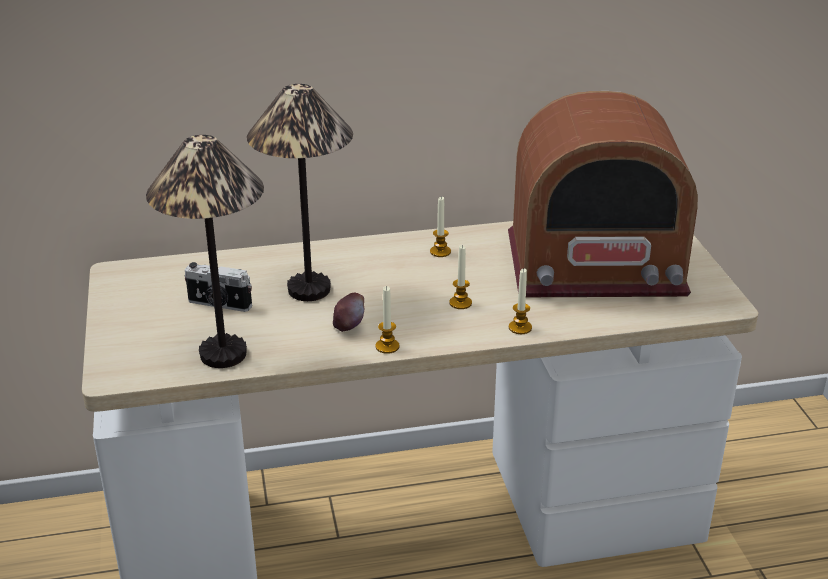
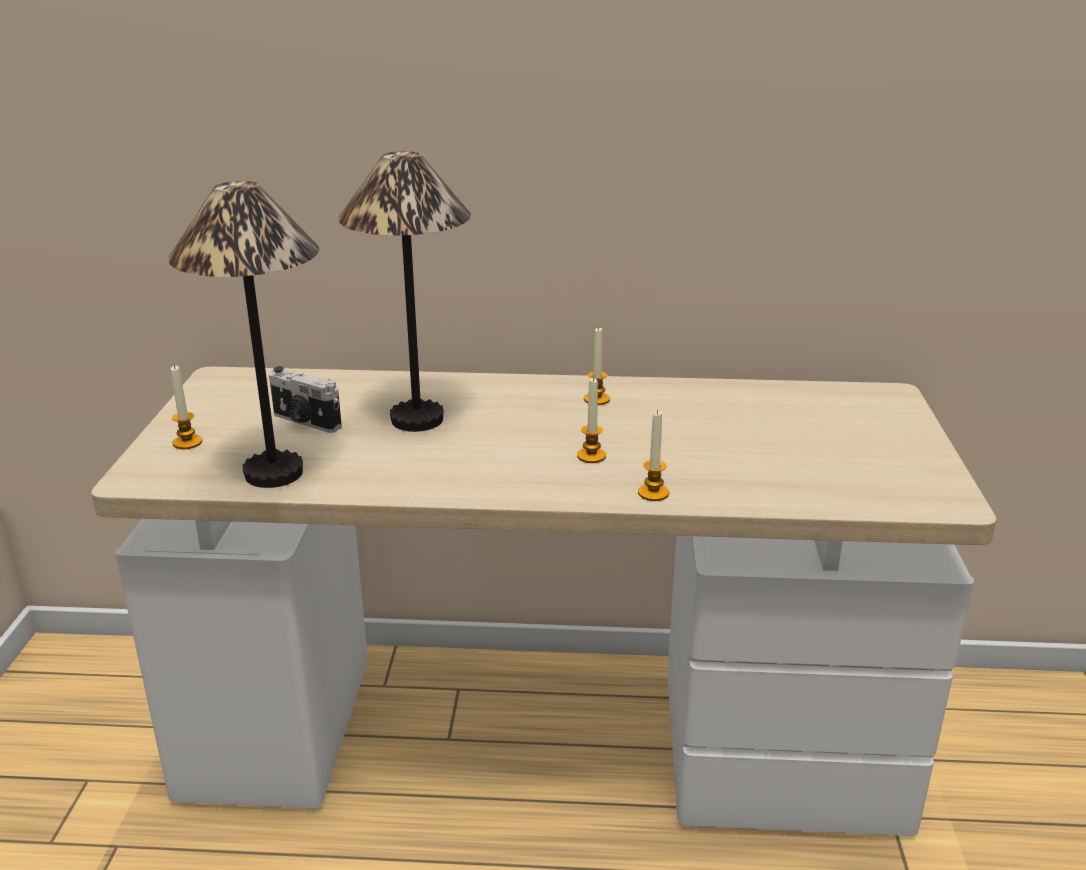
camera: 15 degrees right, 5 degrees down
(348, 327) = (439, 464): apple -> none
(387, 346) = (472, 491): candle -> candle (187, 442)
(595, 265) = (787, 436): radio -> none

